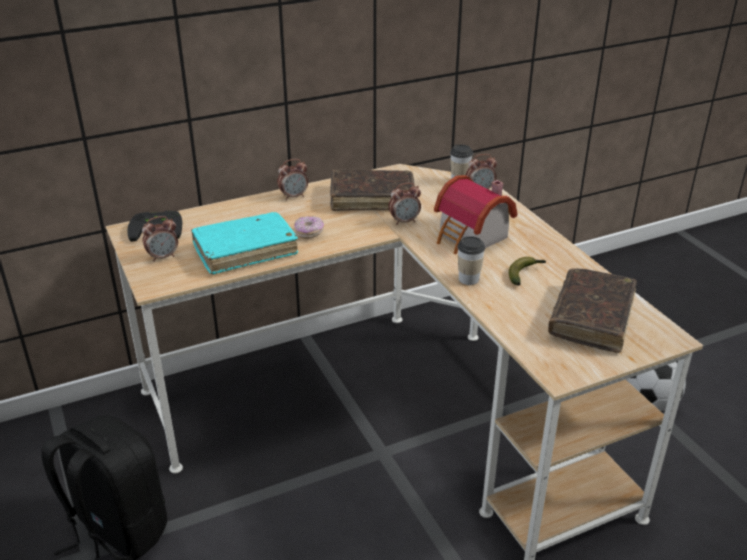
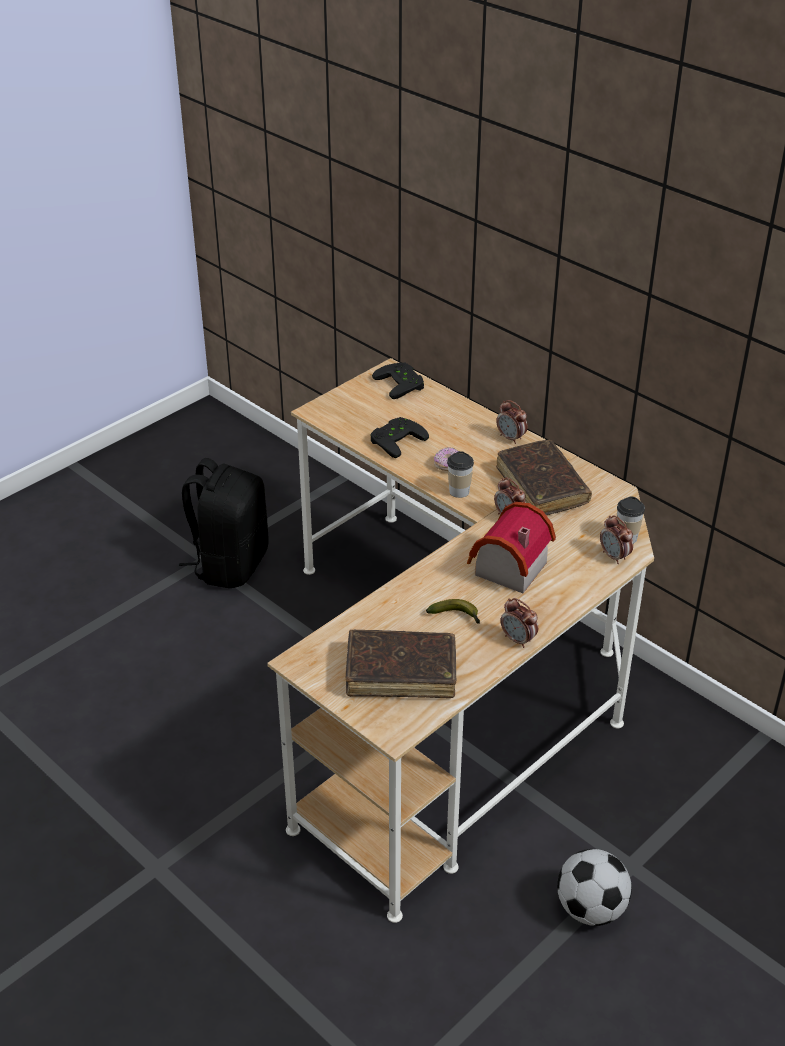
camera: 70 degrees right, 5 degrees up
(163, 257) = (360, 401): alarm clock -> alarm clock (518, 640)
(245, 251) = (395, 439): turquoise book -> black game controller
(468, 279) = (425, 580): cup -> cup (459, 491)

